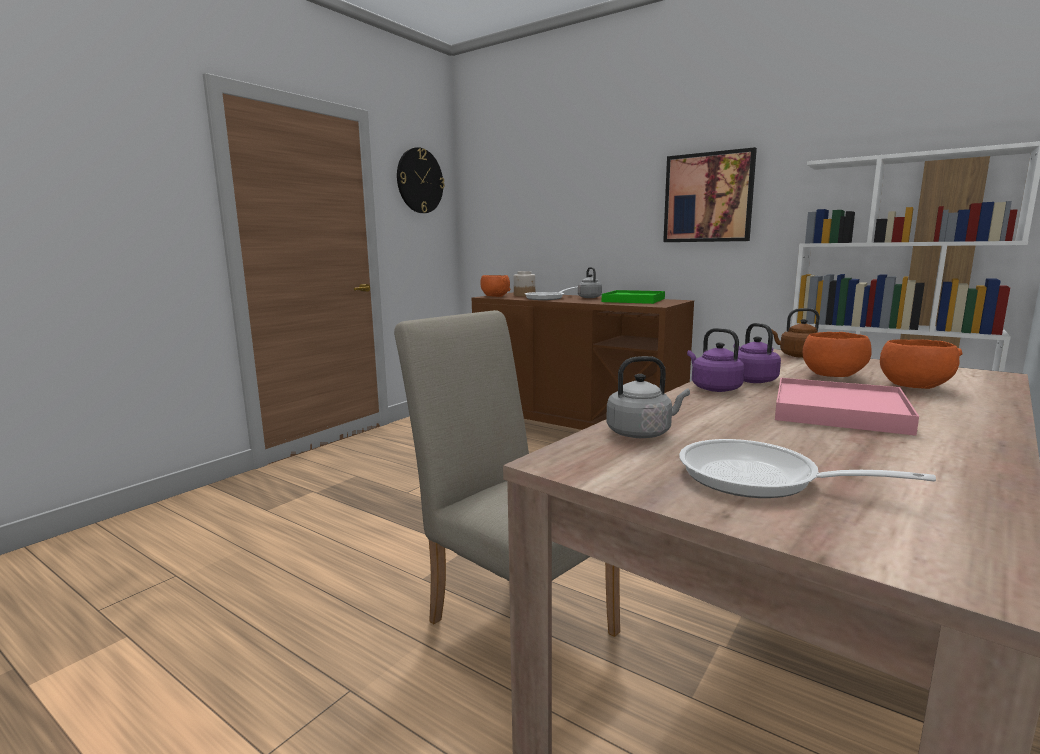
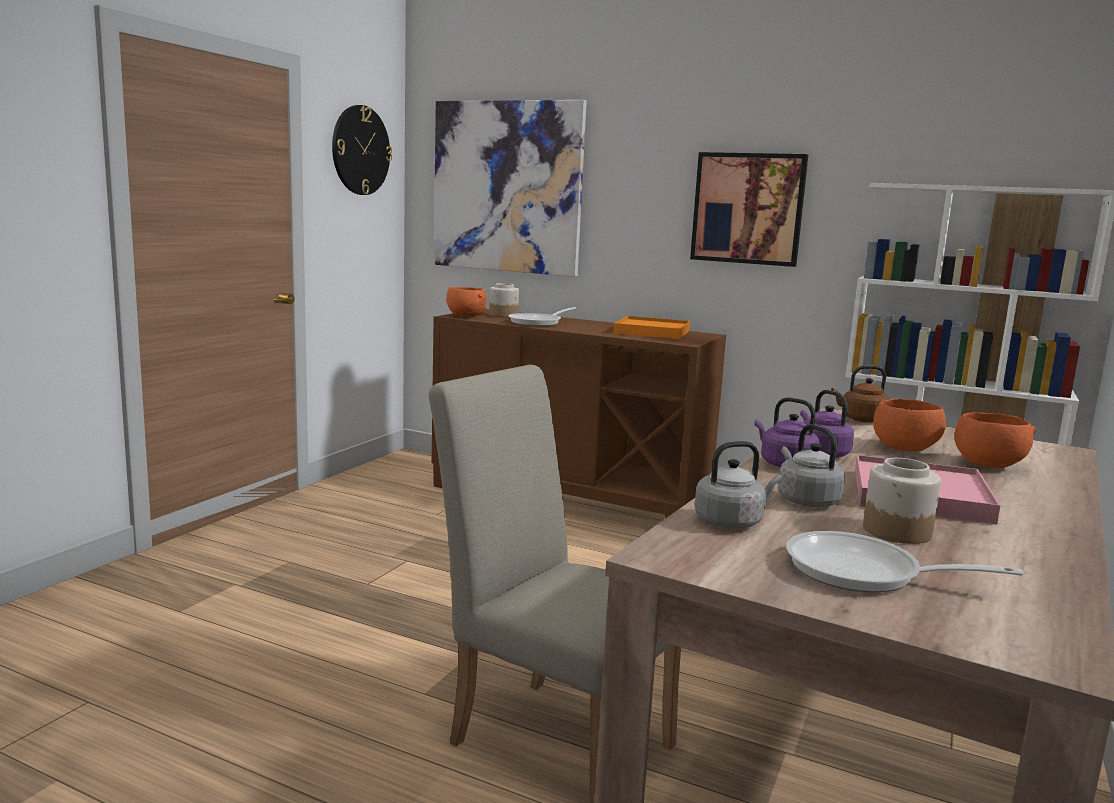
camera: 10 degrees left, 0 degrees up
(526, 200) = (507, 187): none -> picture
(589, 297) = (592, 323): grey kettle -> grey kettle (805, 500)
(634, 300) = (652, 332): green tray -> orange tray
(807, 441) = (897, 531): none -> jar

